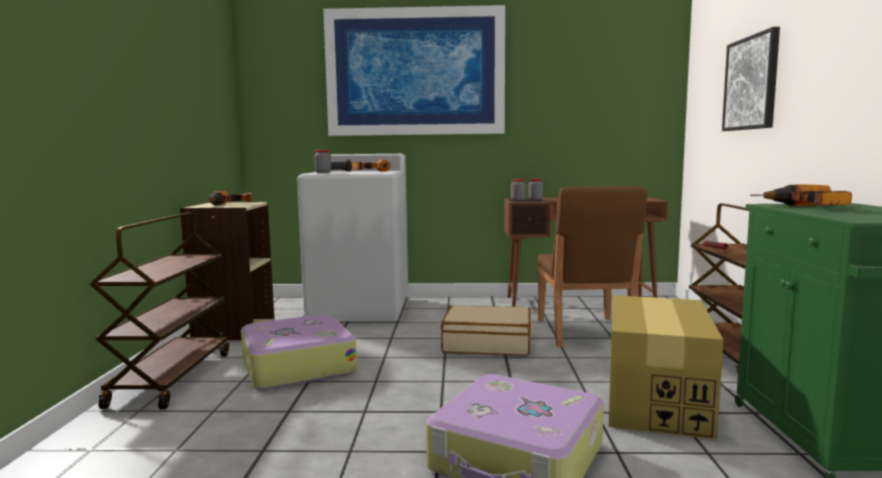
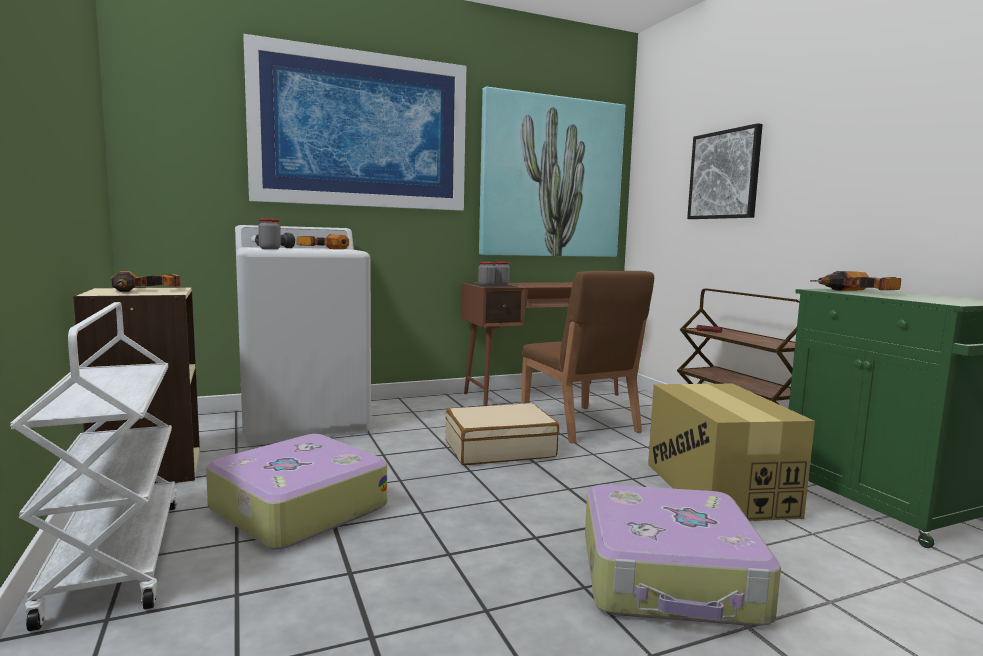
camera: 25 degrees left, 0 degrees up
(171, 378) = (114, 556): brown cart -> white cart
(595, 98) = (551, 178): none -> picture

